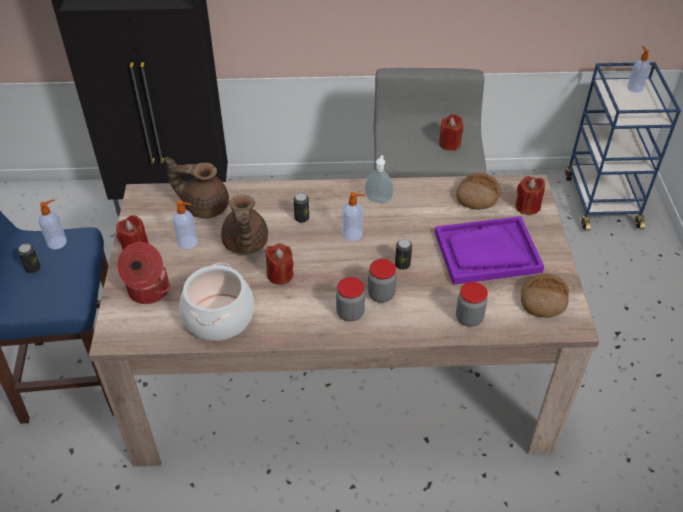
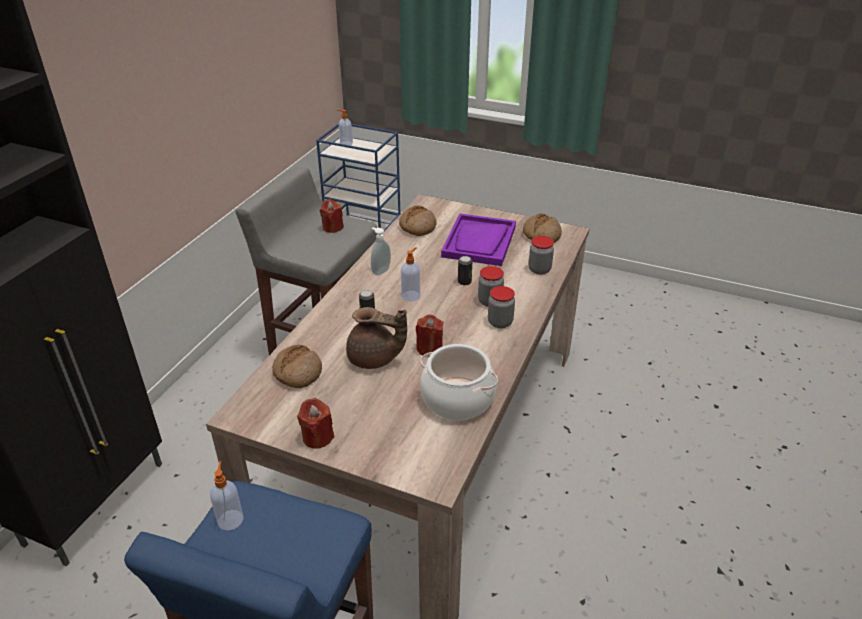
camera: 65 degrees left, 10 degrees down
(33, 268) = (257, 552): can -> none
(148, 290) = (388, 441): cooking pot -> none
(188, 242) = (341, 396): soap dispenser -> none
(204, 206) = (297, 372): brown teapot -> bread
(527, 206) = (446, 211): red candle -> none

